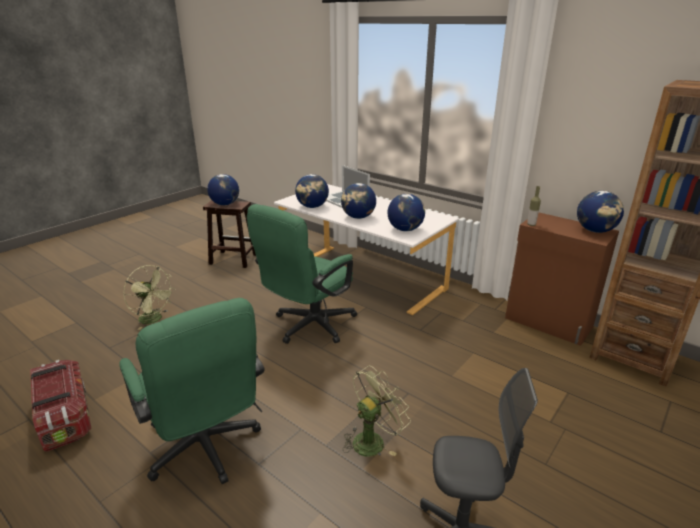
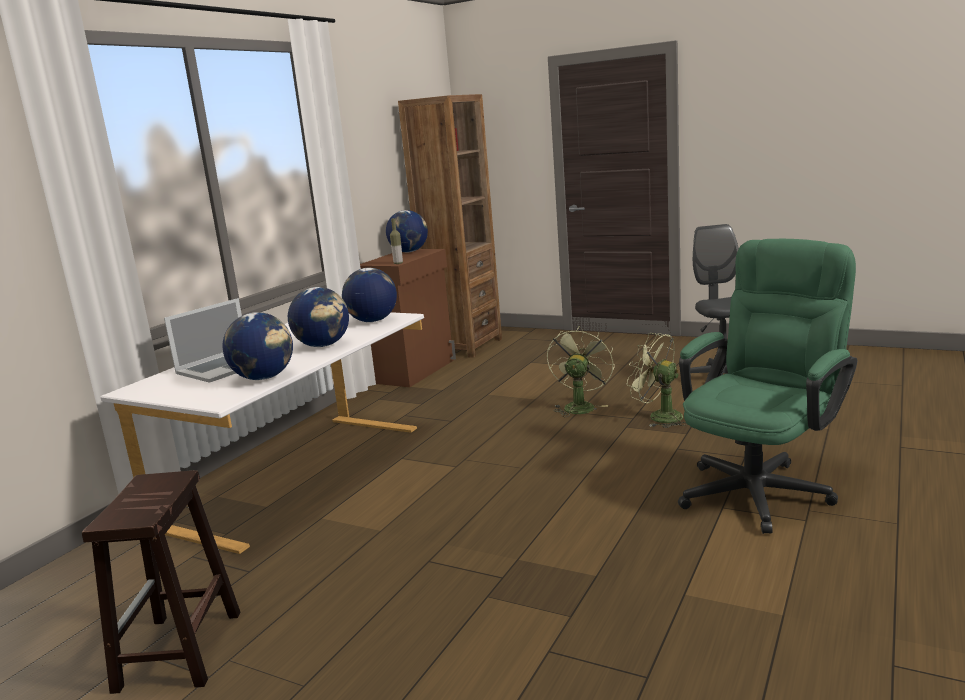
camera: 100 degrees left, 10 degrees down
(65, 417) = (842, 624): storage box -> none
(154, 319) = (513, 660): green fan -> green fan (580, 406)
(225, 204) = (144, 501): globe -> none
(308, 327) = (472, 486): green office chair -> none

